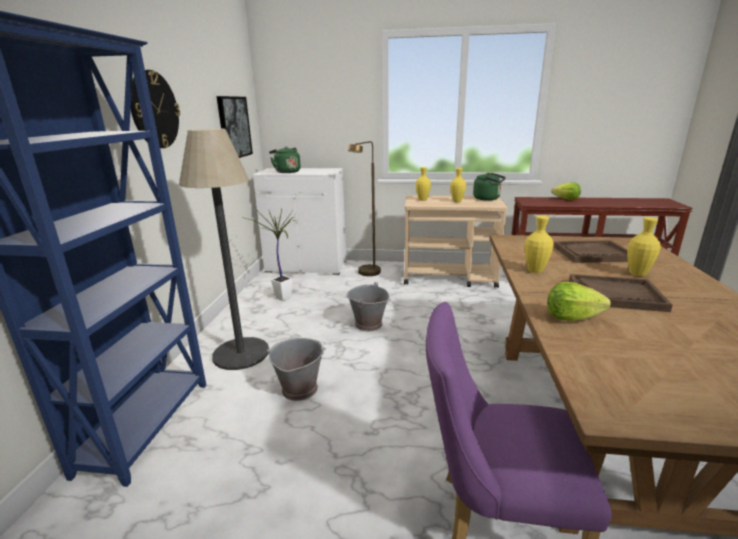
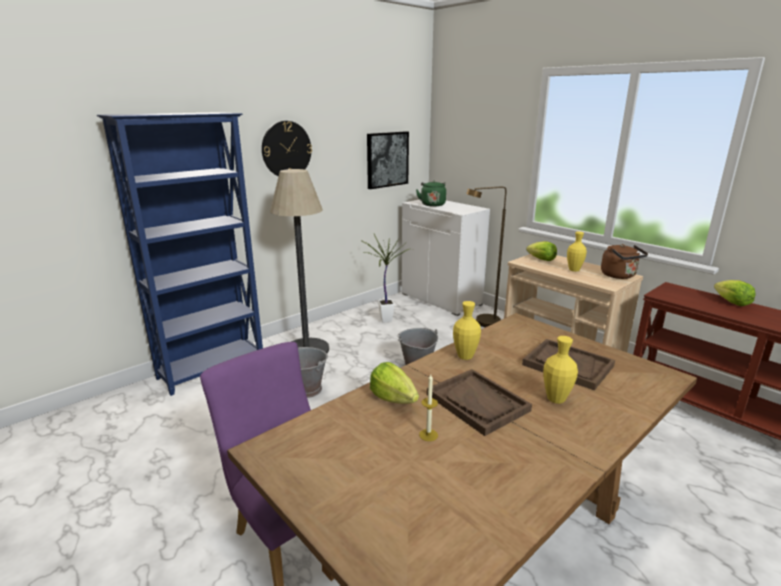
camera: 40 degrees right, 0 degrees up
(422, 200) = (541, 259): yellow vase -> lettuce
(488, 198) = (619, 276): green kettle -> brown kettle
(650, 329) = (428, 435): none -> candle

